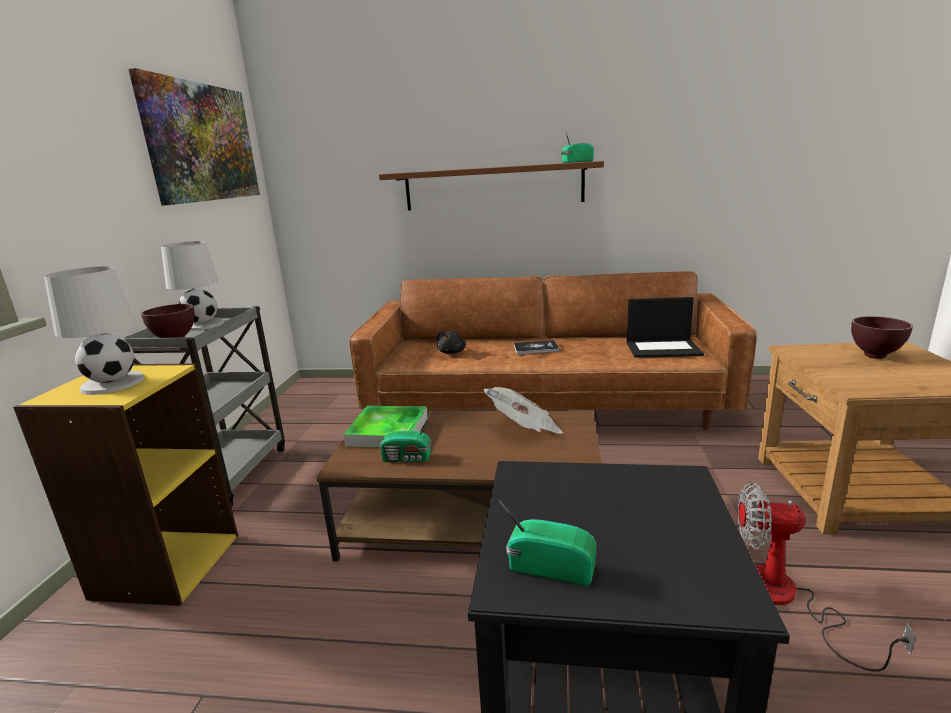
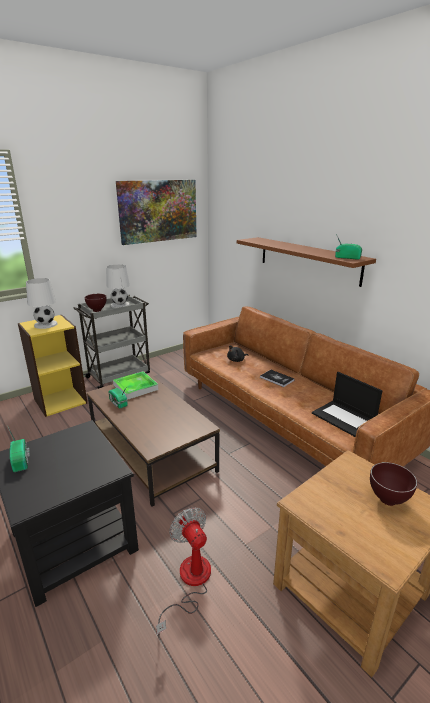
camera: 45 degrees right, 5 degrees up
(524, 428) = (176, 418): newspaper -> none

